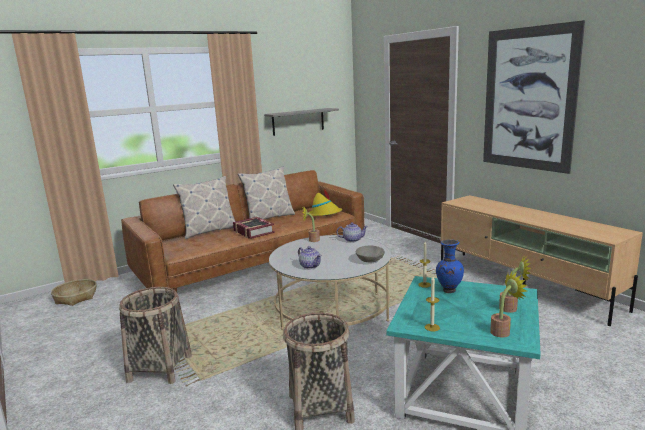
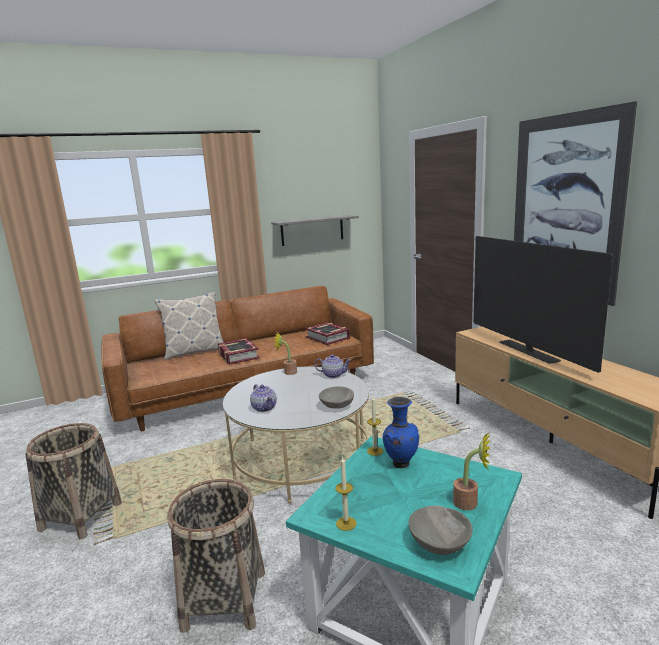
camera: 10 degrees right, 0 degrees up
(76, 297) = (51, 416): basket -> none
(269, 217) = (266, 338): pillow -> none
(325, 214) = (328, 337): yellow hat -> book
(503, 331) = (438, 543): potted plant -> grey bowl
(505, 213) = (528, 351): none -> television

